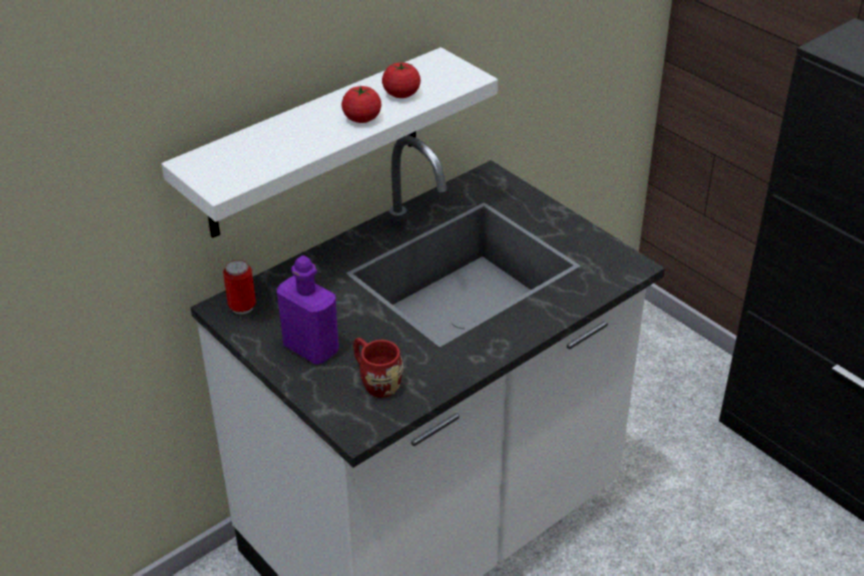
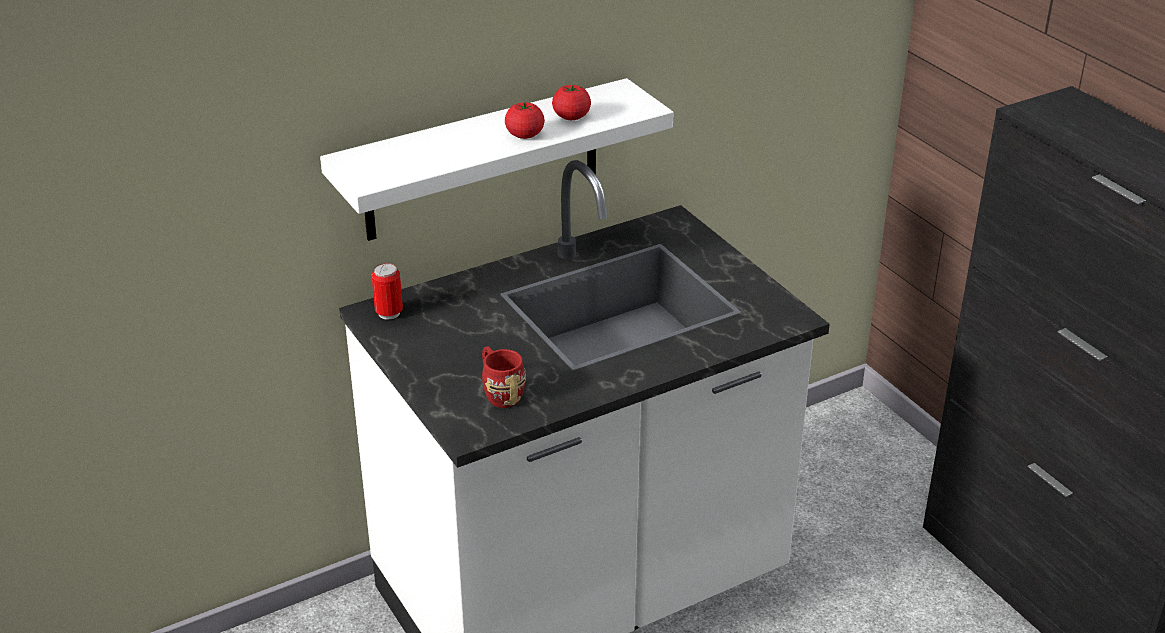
camera: 10 degrees right, 5 degrees down
(311, 348) = (445, 357): purple bottle -> none

